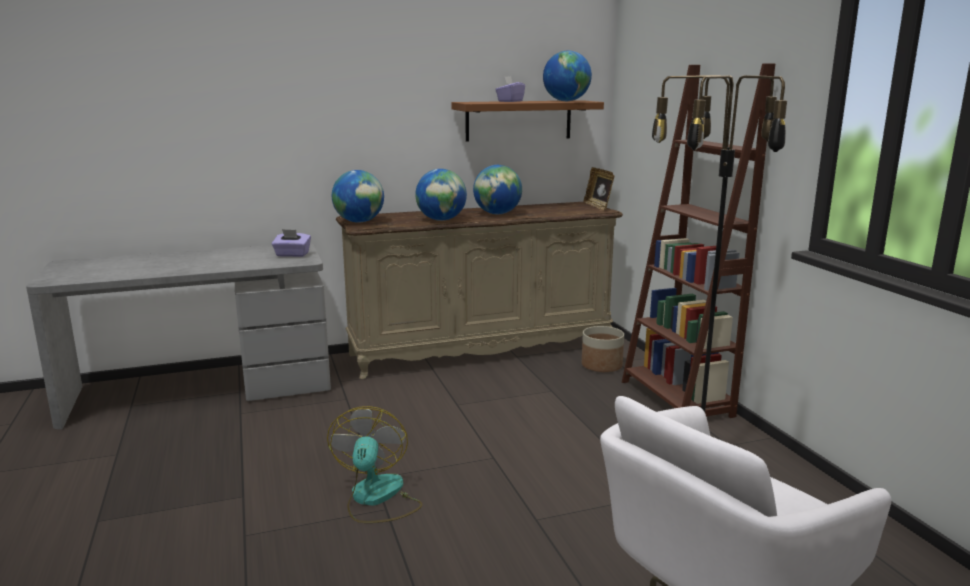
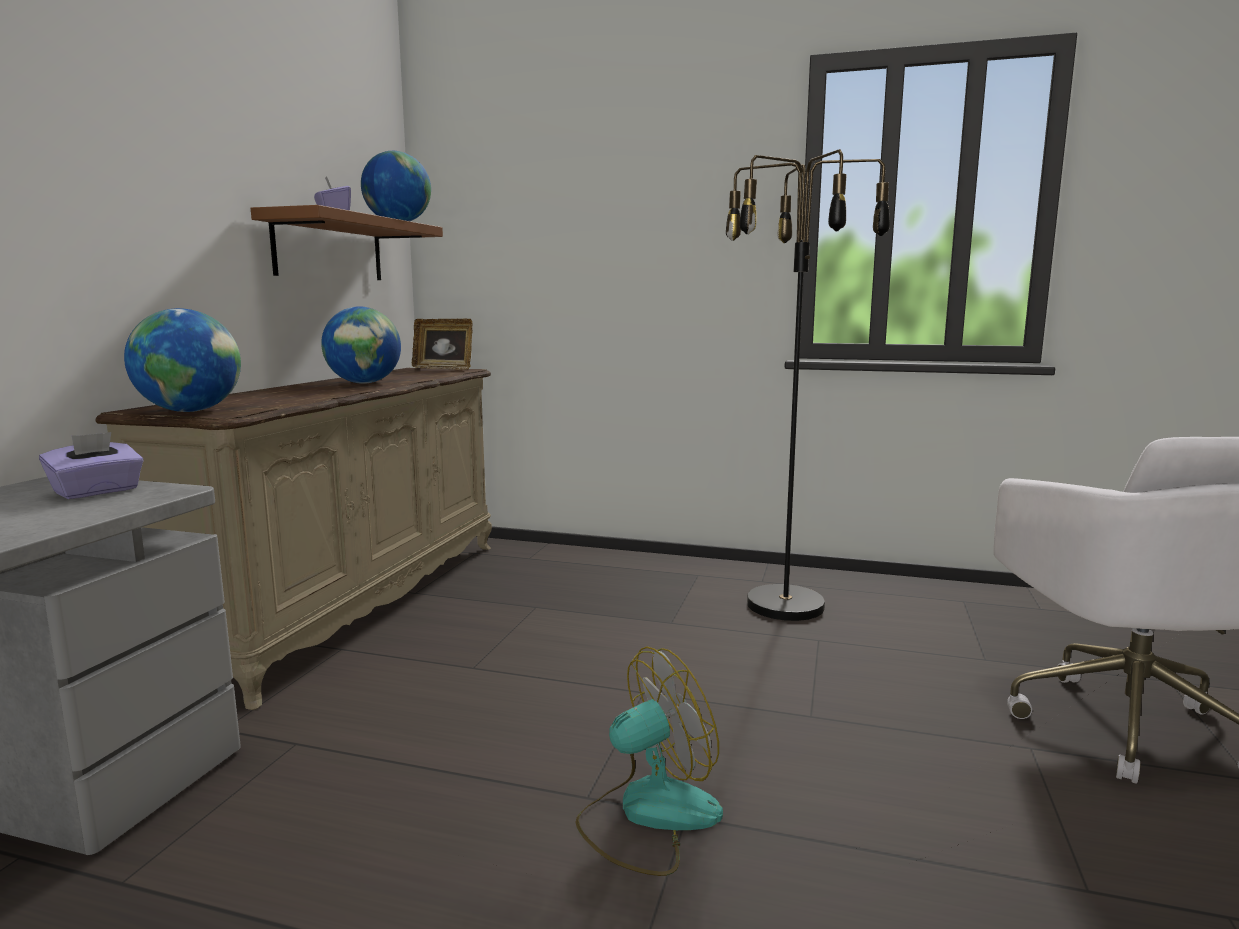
camera: 55 degrees left, 5 degrees down
(376, 498) = (648, 815): fan -> fan turned 120 degrees clockwise
(441, 220) = (319, 394): globe -> none
(602, 365) = (524, 566): planter -> none
(676, 398) = (647, 566): brown bookcase -> none

